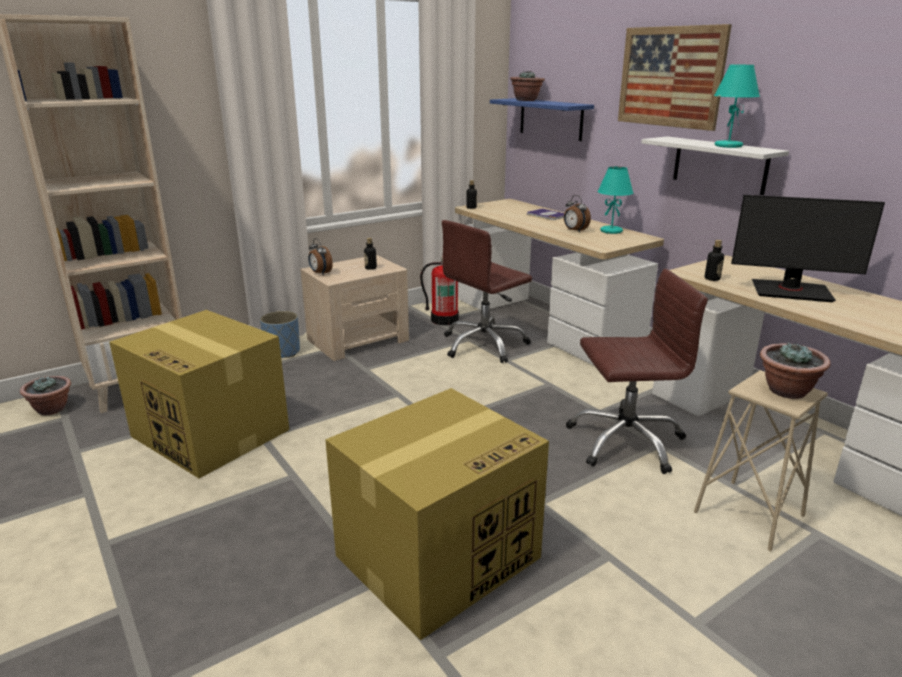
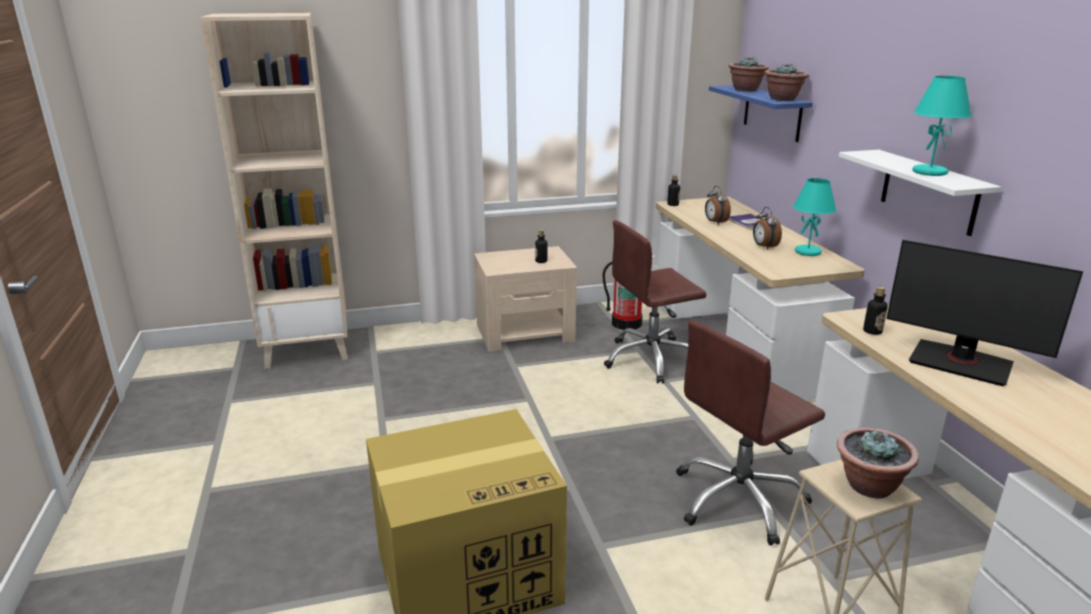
camera: 20 degrees right, 0 degrees up
(52, 409) = (230, 358): potted plant -> potted plant (783, 99)
(212, 433) = (341, 406): cardboard box -> none
(282, 352) = (447, 334): blue planter -> none
(320, 273) = (488, 261): alarm clock -> alarm clock (715, 222)
(625, 441) = (739, 500): brown office chair -> brown office chair turned 135 degrees clockwise
(670, 77) = (887, 80): picture -> none

